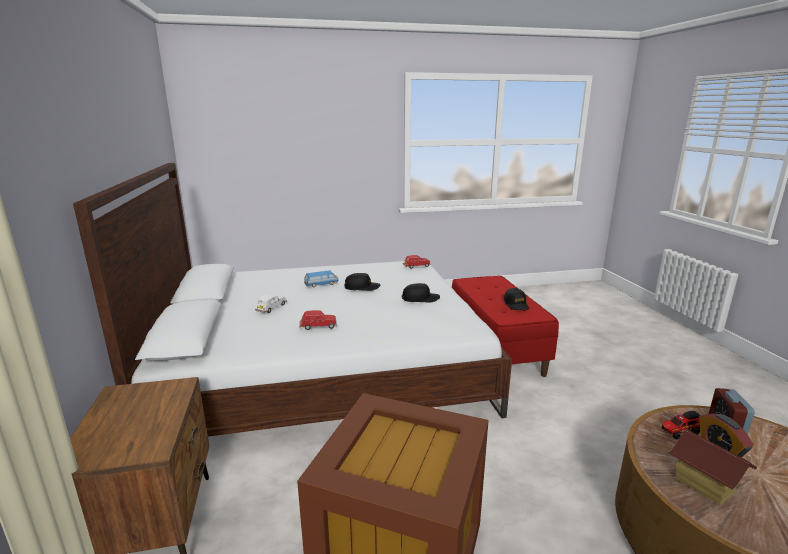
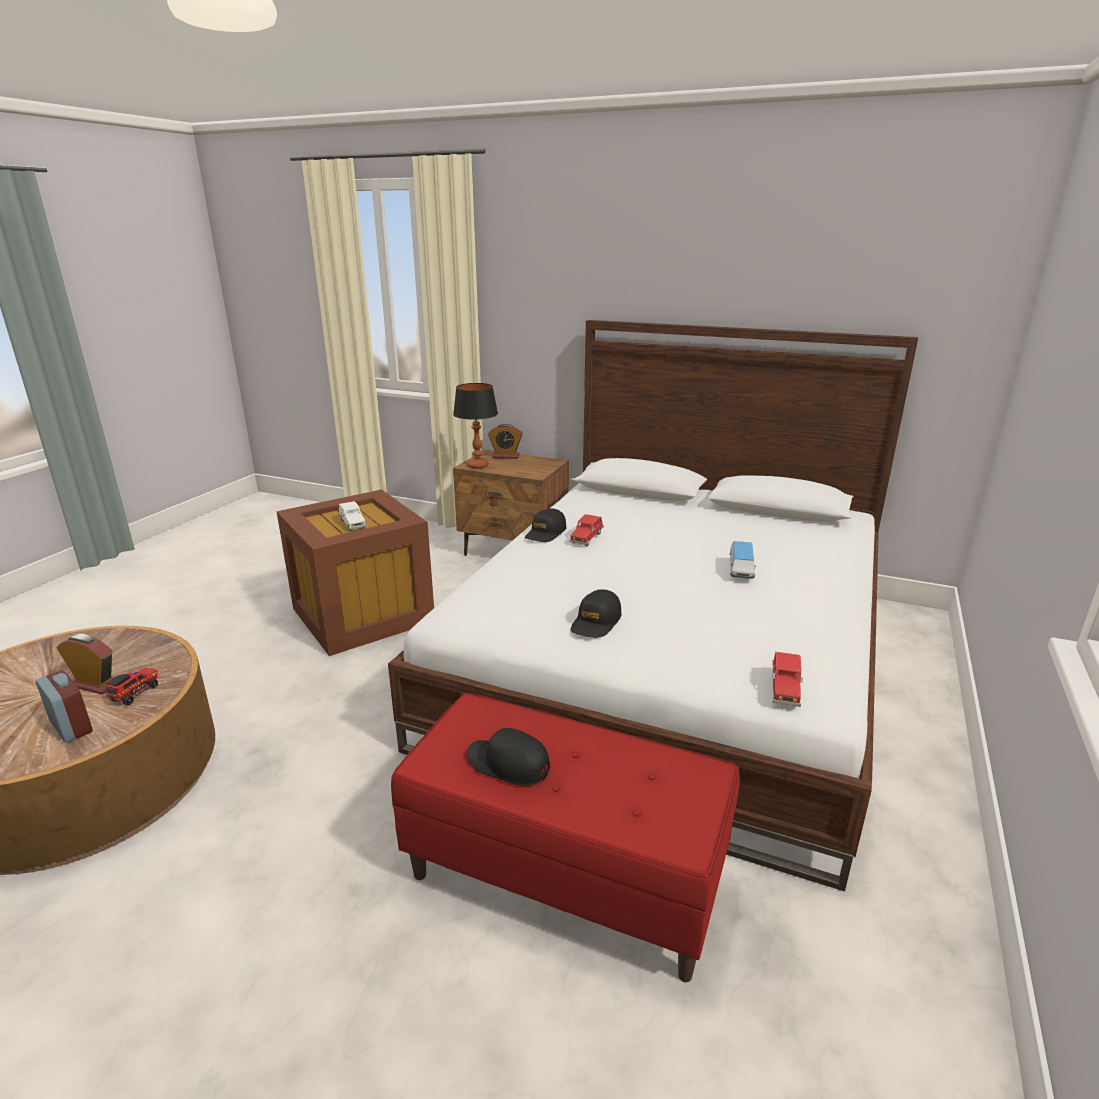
camera: 125 degrees right, 5 degrees up
(92, 437) = (505, 456): none -> alarm clock
(152, 441) = (477, 466): none -> table lamp
(271, 308) = (675, 529): white toy car -> white toy car (352, 524)
(362, 287) = (698, 594): black cap -> black cap (545, 533)
(704, 484) = (115, 654): toy house -> none

